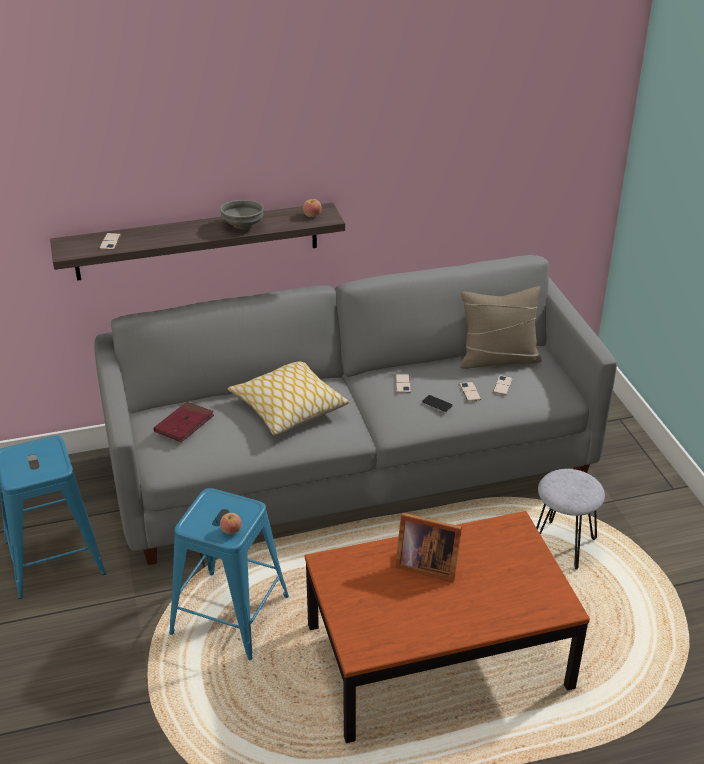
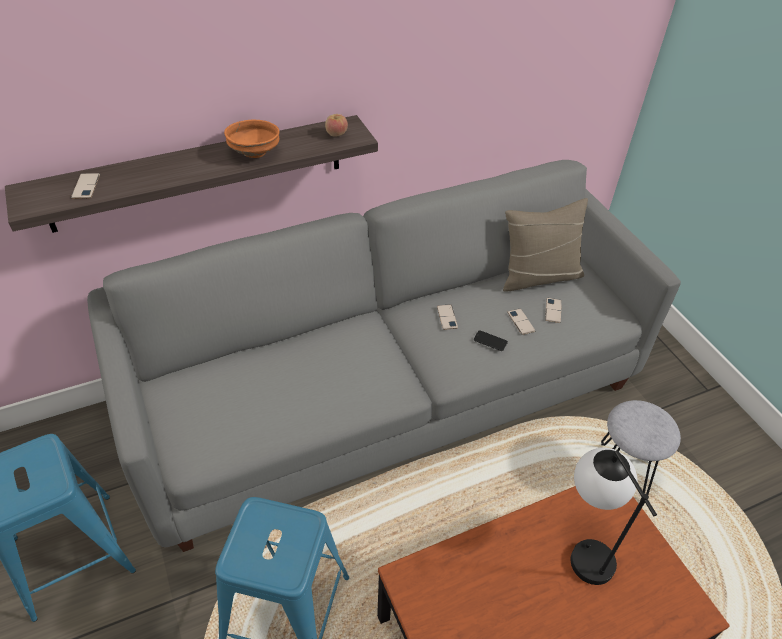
camera: 10 degrees left, 10 degrees up
(184, 424) = (208, 397): red book -> none
(231, 530) = (289, 565): apple -> none
(243, 225) = (255, 152): grey bowl -> orange bowl
(288, 407) = (326, 361): pillow -> none
(425, 564) = (522, 565): picture frame -> none
(481, 557) = (583, 546): none -> table lamp

